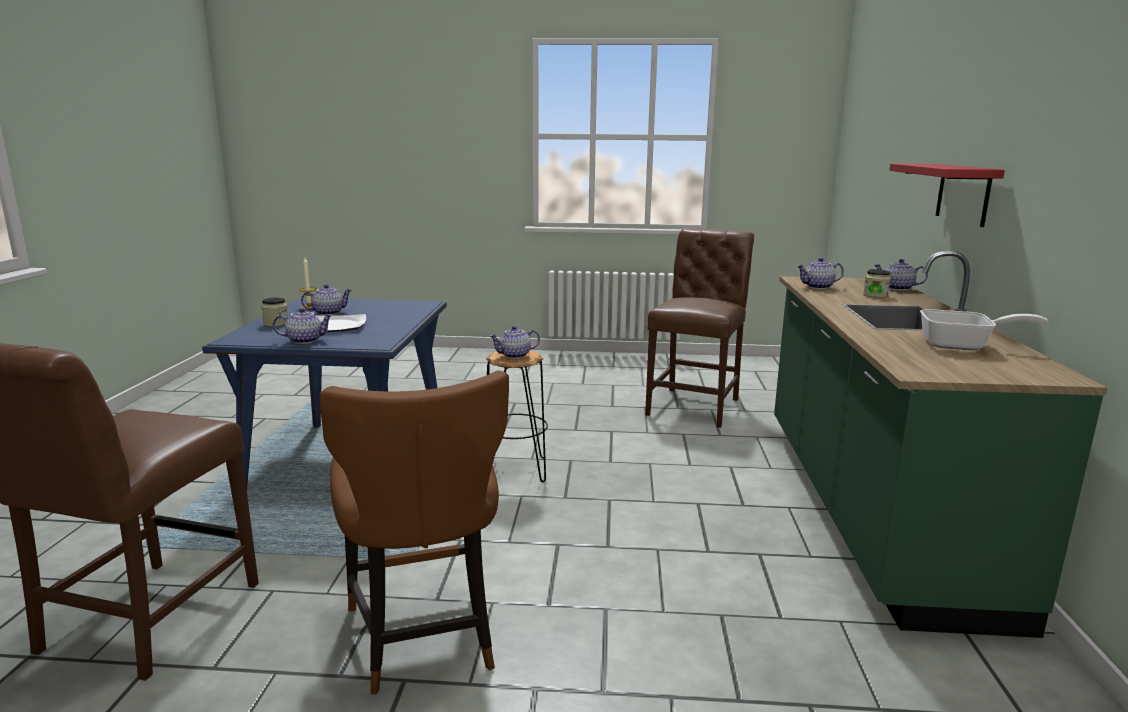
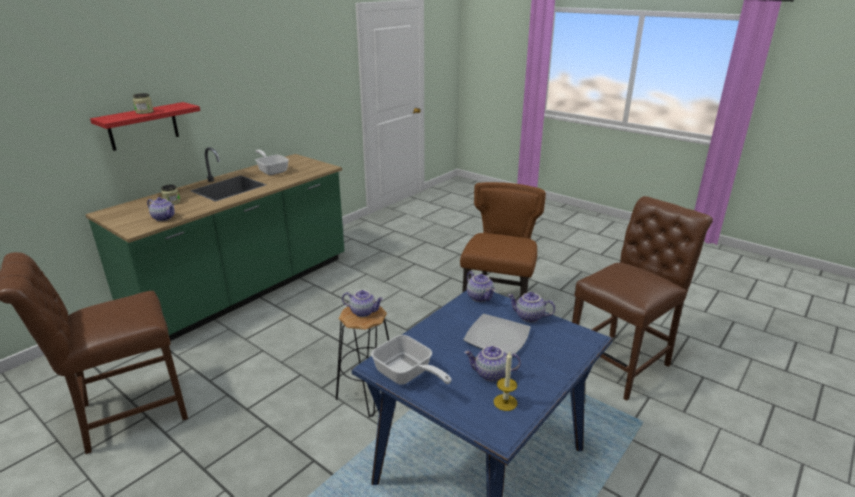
camera: 145 degrees left, 10 degrees up
(276, 324) = (549, 362): jar -> jar (144, 112)
(398, 304) = (407, 375): none -> frying pan
(897, 288) = (134, 204): teapot -> teapot (480, 297)

